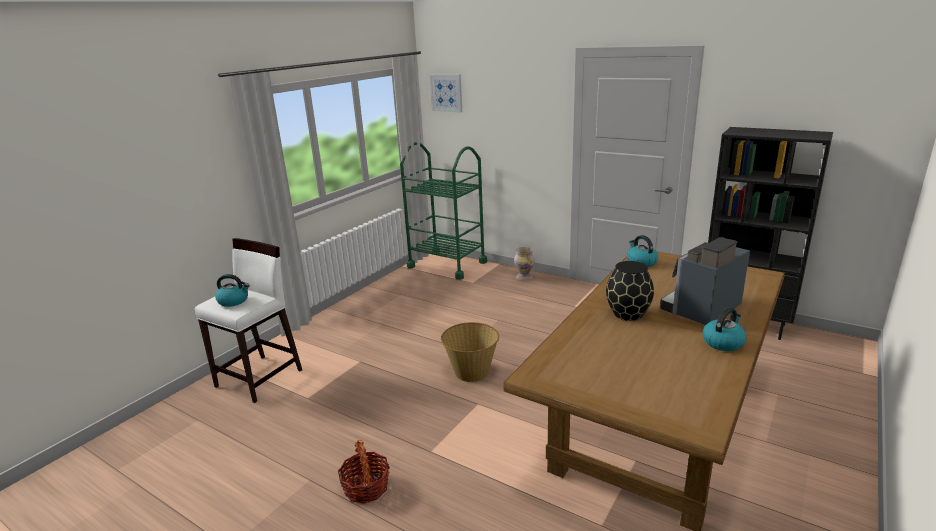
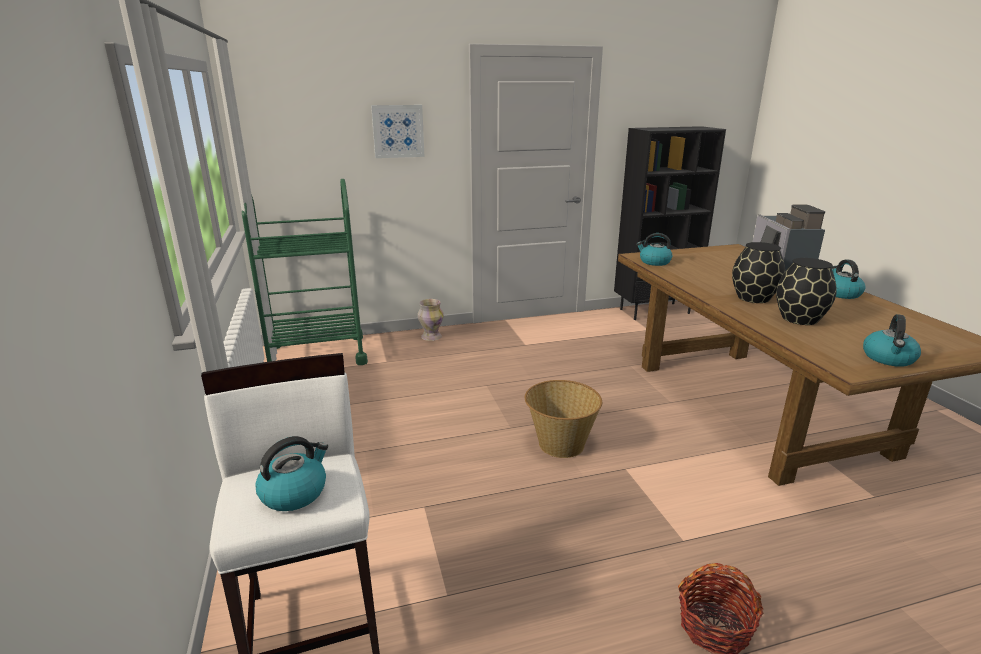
camera: 50 degrees left, 0 degrees up
(446, 93) = (274, 106): picture -> picture (398, 131)
(581, 388) = (888, 358): none -> kettle
(610, 340) = (799, 319): none -> black vase

